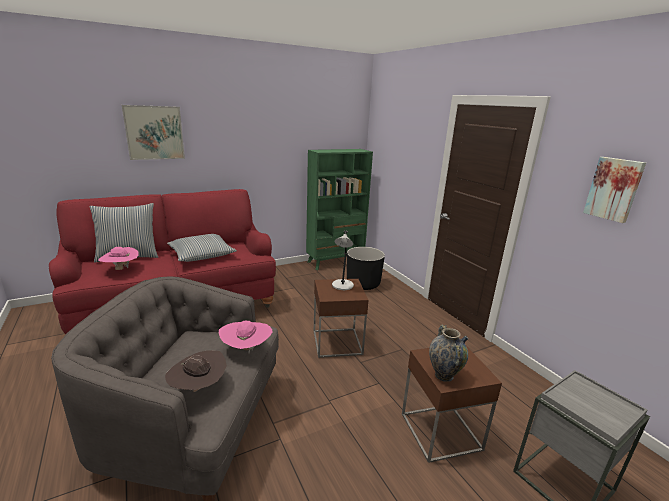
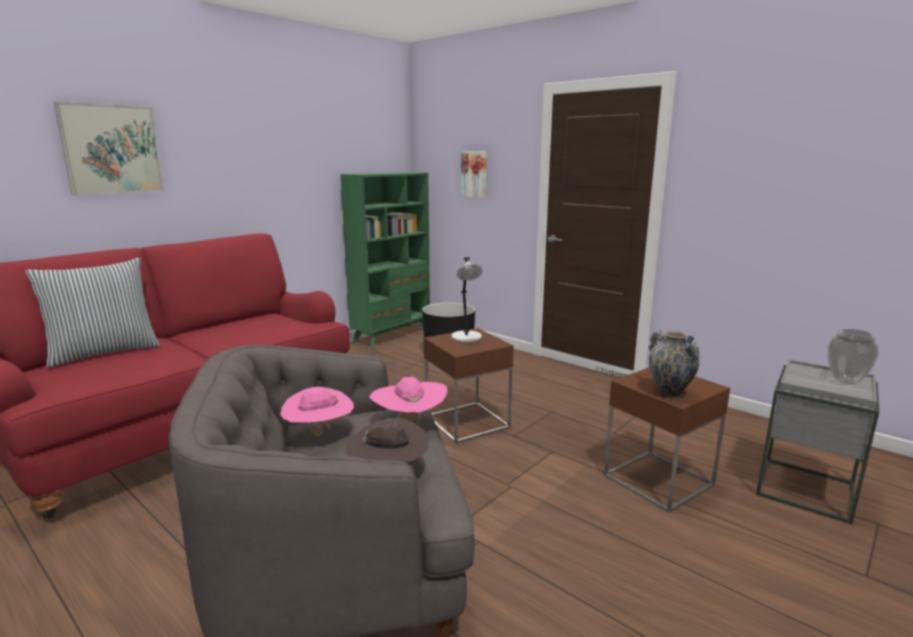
camera: 20 degrees left, 5 degrees down
(121, 269) = (112, 367): pink hat -> pink hat (319, 434)
(201, 254) = (232, 333): pillow -> none
(611, 408) = (846, 381): none -> vase
(614, 189) = (768, 163): picture -> picture (474, 174)

